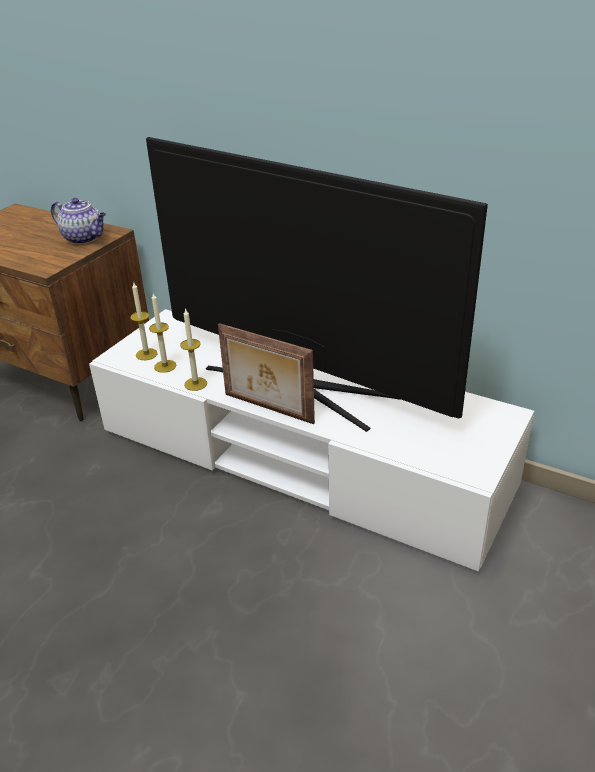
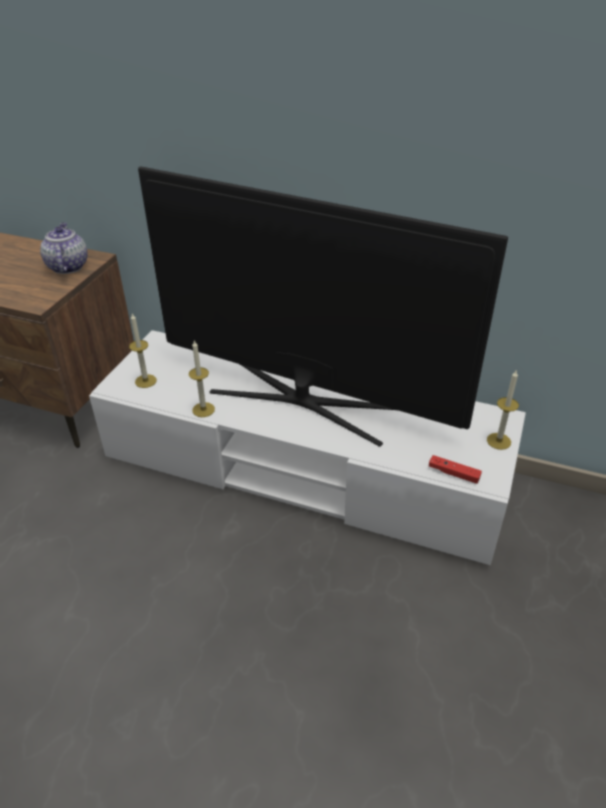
camera: 10 degrees left, 5 degrees up
(84, 238) = (67, 266): teapot -> teapot turned 120 degrees counterclockwise
(165, 366) = (168, 393): candle -> candle (498, 441)
(267, 409) = (280, 431): picture frame -> none
(438, 463) = (453, 473): none -> red game controller

